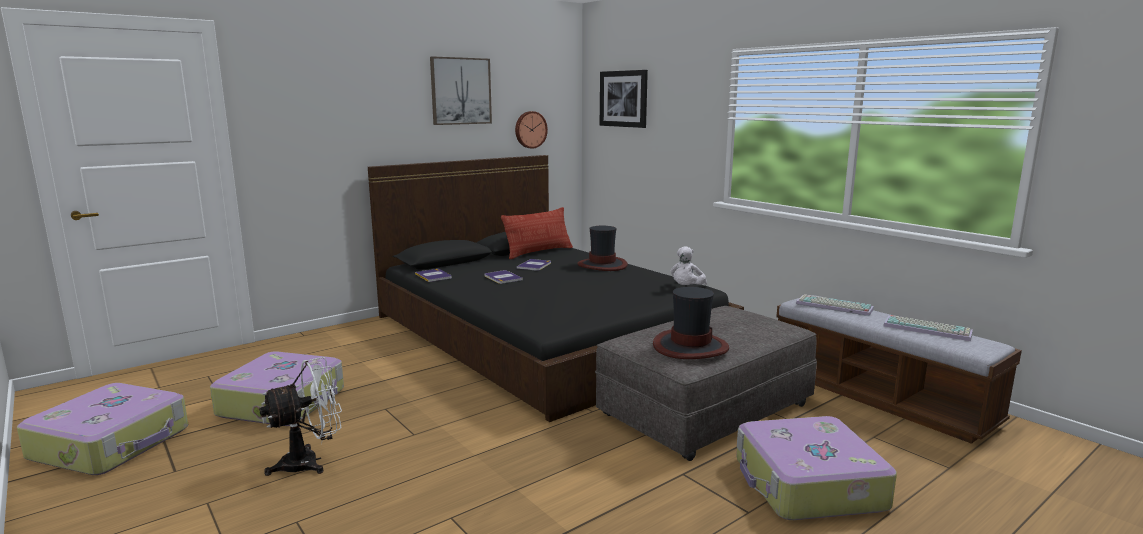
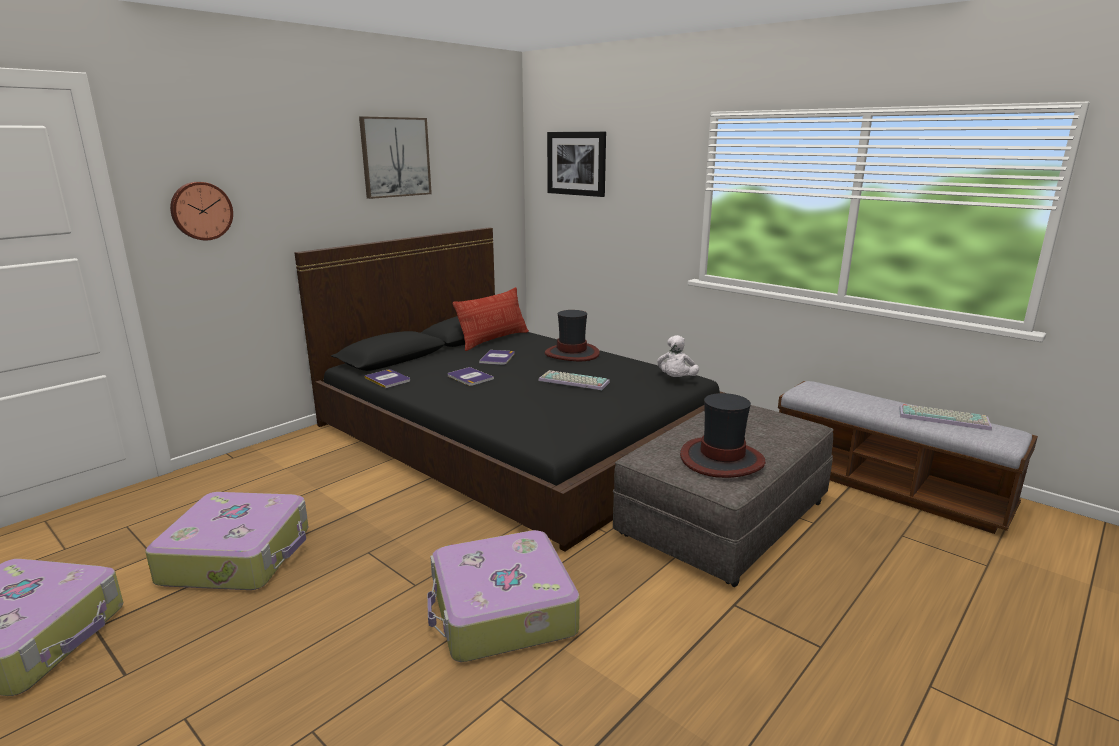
camera: 10 degrees left, 5 degrees up
(310, 462) = (300, 639): white fan -> none
(530, 129) = (471, 199): wall clock -> wall clock (201, 211)
(807, 484) = (864, 603): suitcase -> suitcase (501, 611)
(833, 306) = (838, 395): keyboard -> keyboard (572, 382)

